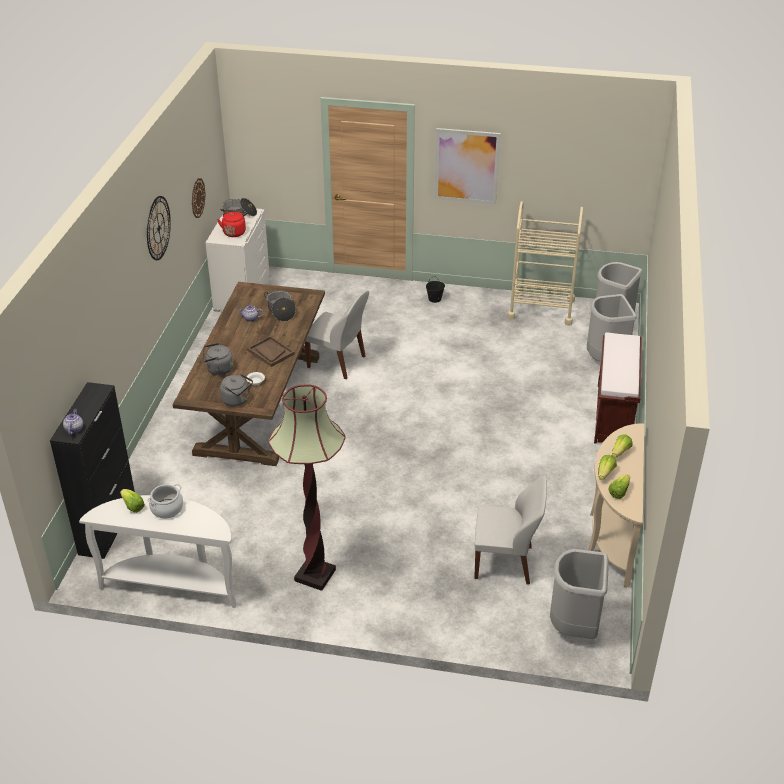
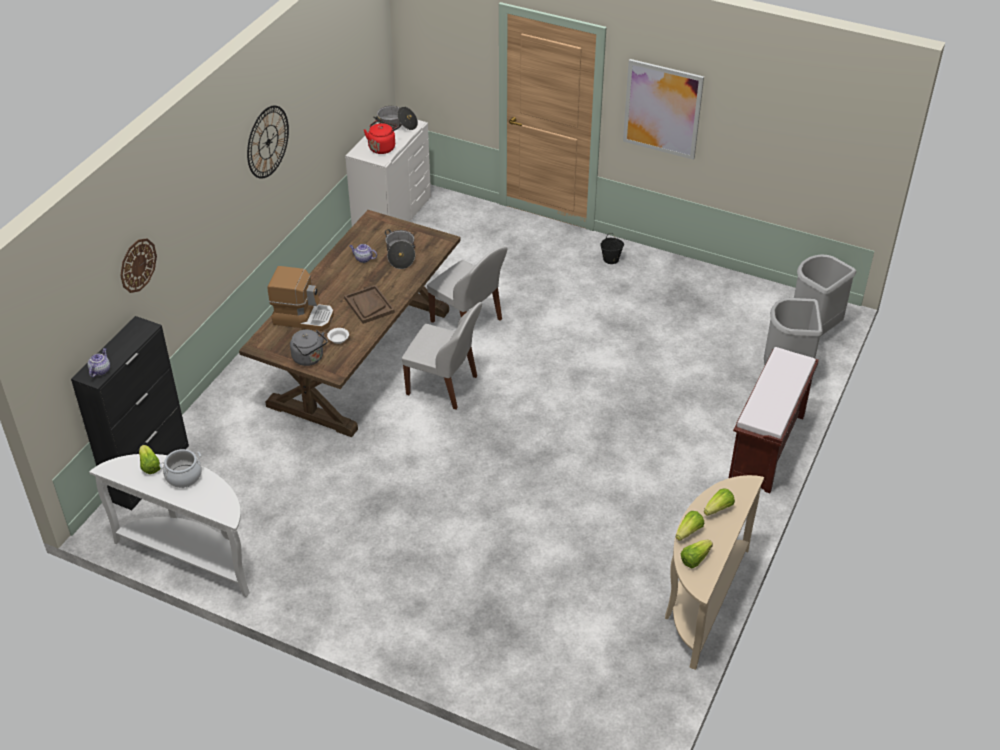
camera: 15 degrees right, 5 degrees up
(197, 198) = (338, 104): wall clock -> wall clock (137, 265)
(218, 370) = (303, 317): grey kettle -> coffee machine
(315, 575) = (345, 577): floor lamp -> none
(505, 563) = (563, 608): white chair -> white chair (444, 386)
(541, 309) = (734, 293): beige cart -> none
(574, 627) = (611, 704): grey trash can -> none

